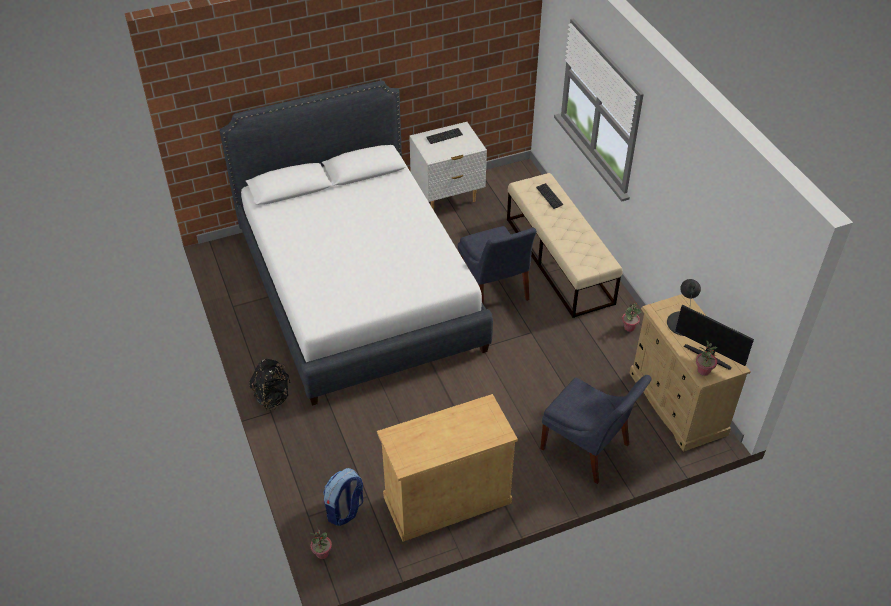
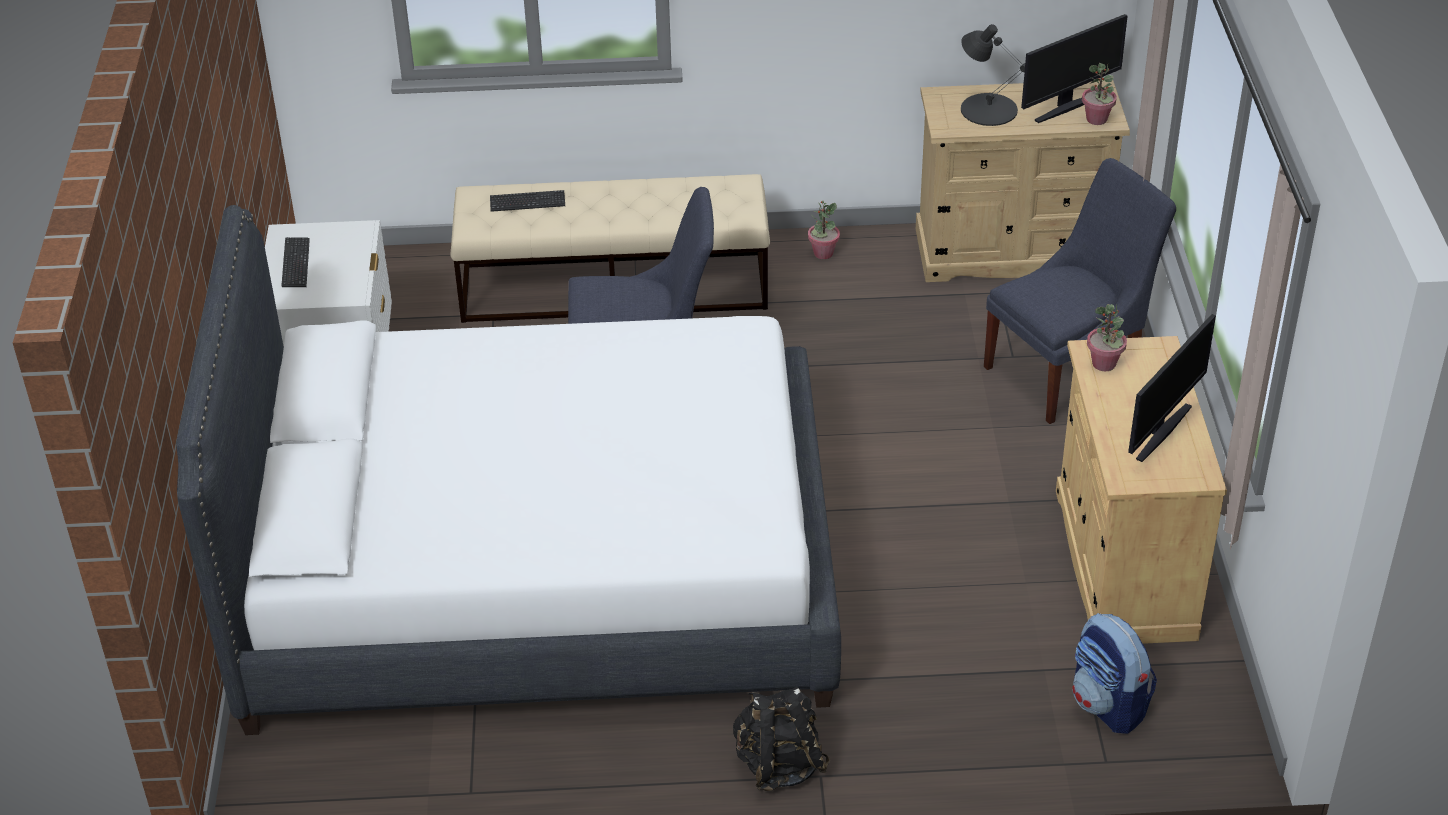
camera: 70 degrees left, 5 degrees down
(322, 553) = (1197, 756): potted plant -> potted plant (1104, 364)
(433, 444) = (1161, 431): none -> monitor

